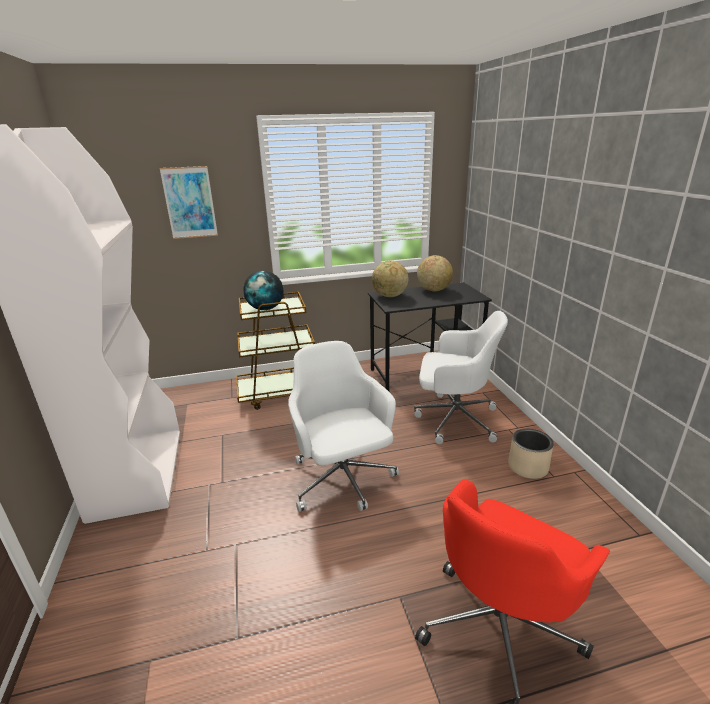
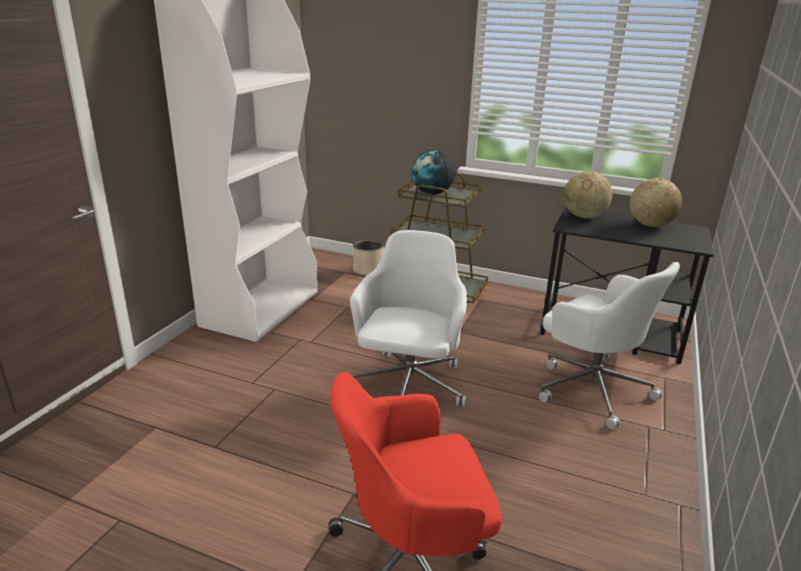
camera: 35 degrees right, 0 degrees up
(189, 203) = (397, 68): picture -> none
(527, 467) = (622, 470): beige planter -> beige planter (368, 270)

